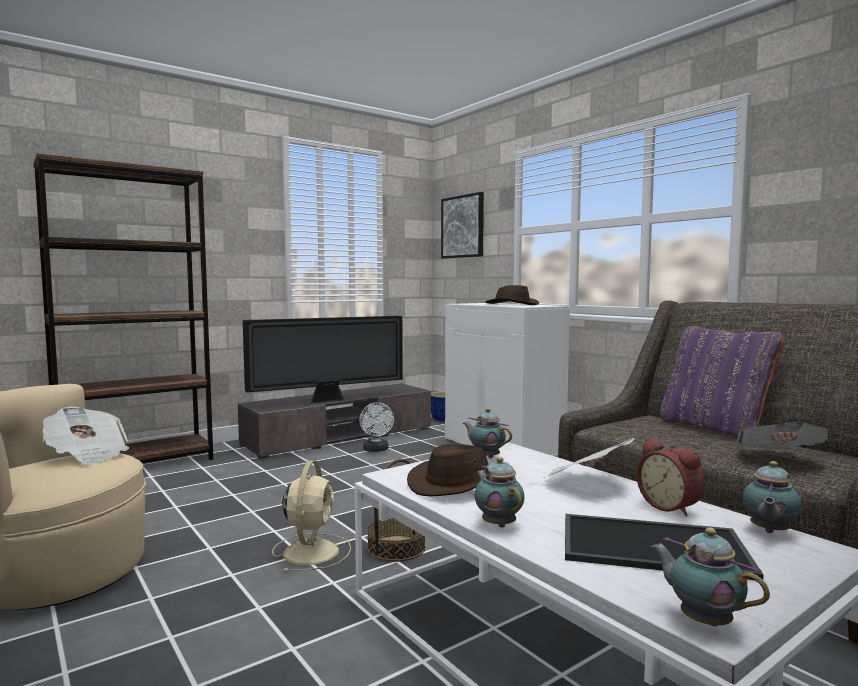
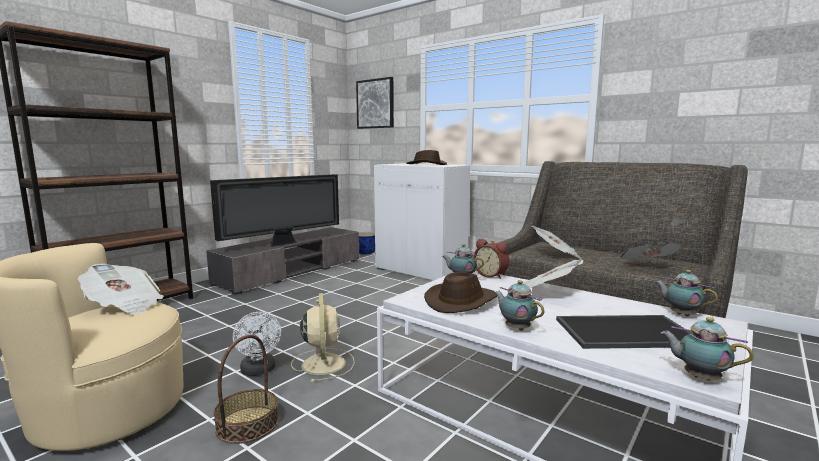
camera: 15 degrees left, 5 degrees up
(376, 450) = (327, 280): white fan -> white fan (259, 371)
(396, 548) = (387, 353): basket -> basket (247, 424)
(650, 434) = (556, 255): none -> newspaper
(670, 506) = (611, 304): alarm clock -> alarm clock (491, 275)
(715, 429) = (591, 249): purple pillow -> none
(768, 531) = (681, 314): teapot -> teapot turned 120 degrees clockwise

